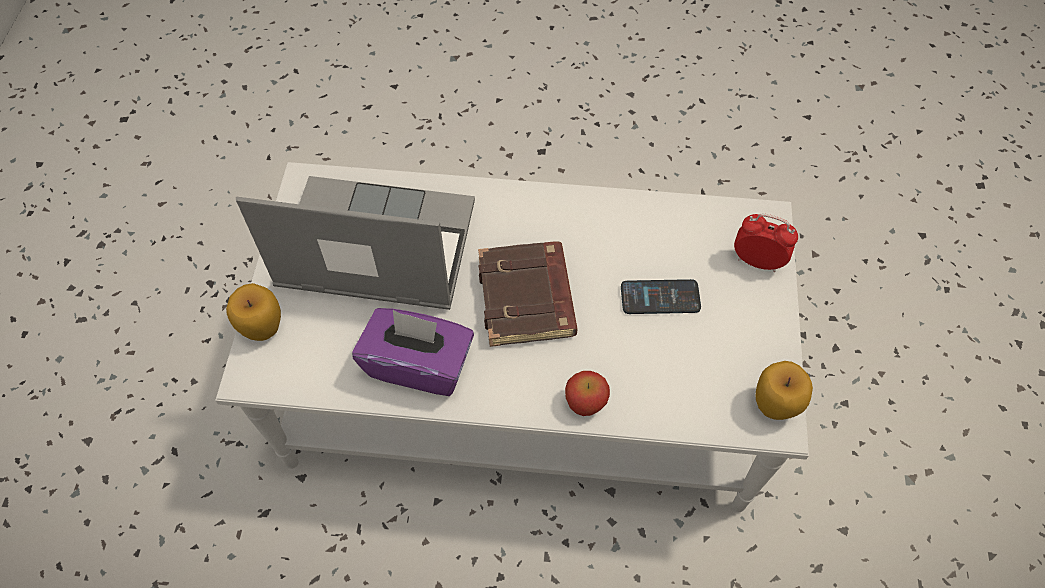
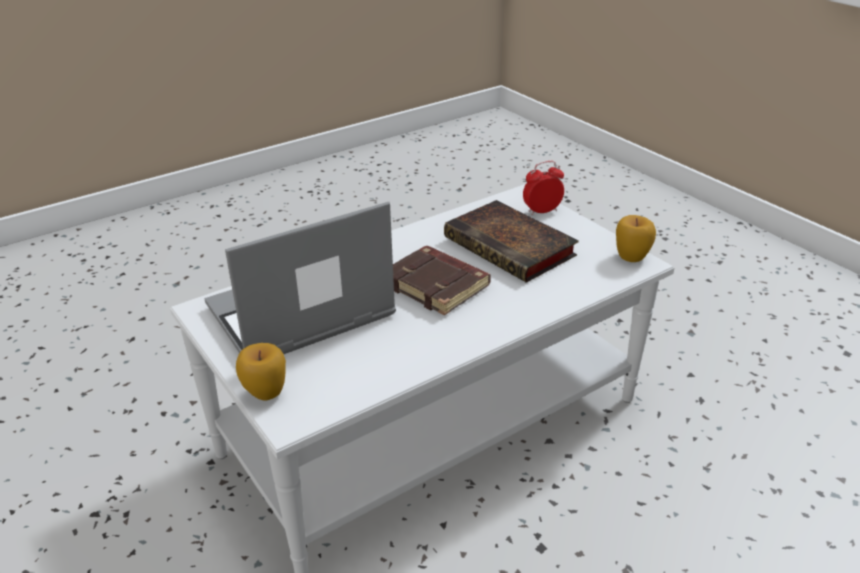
camera: 40 degrees left, 25 degrees down
(419, 365) = (409, 349): purple tissue box -> none
(585, 402) = (535, 309): apple -> none
(660, 297) = (512, 248): phone -> book

